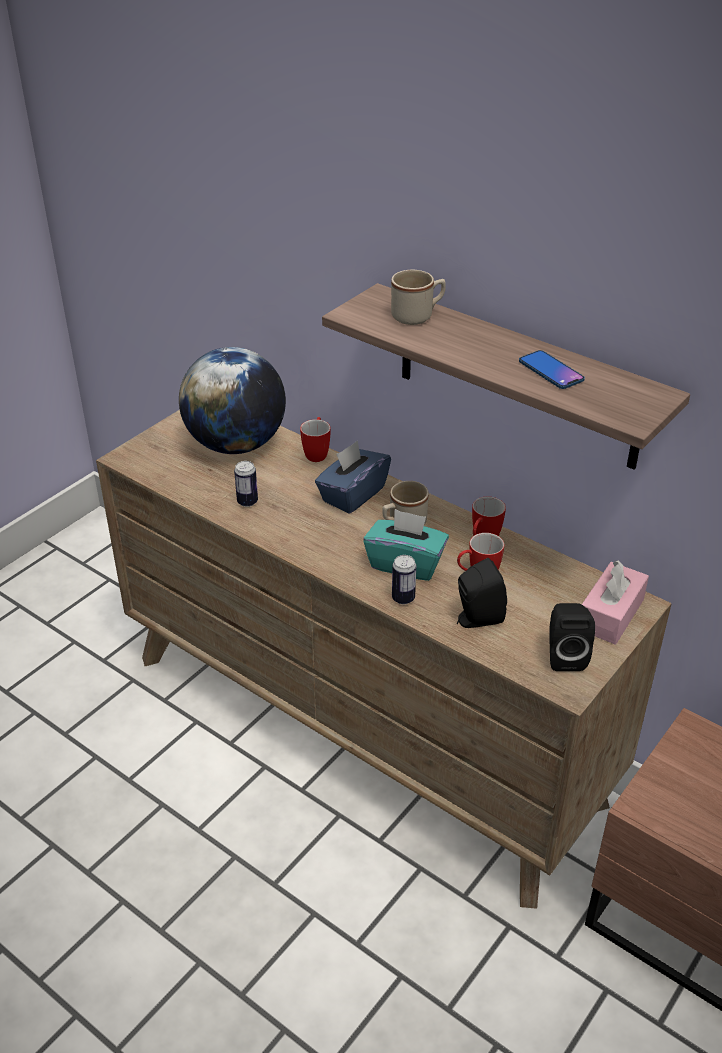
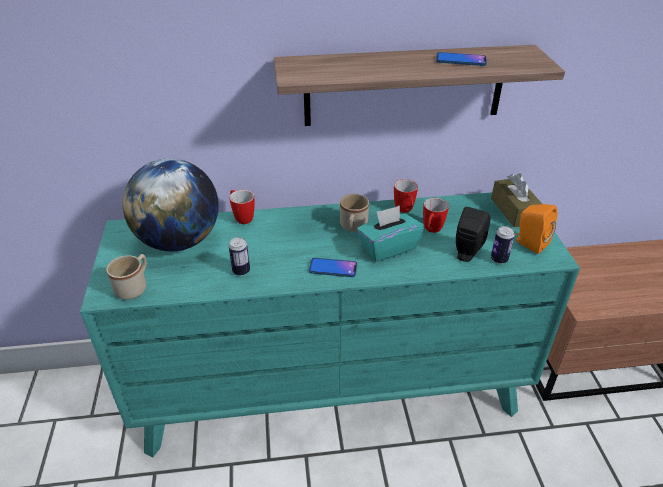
camera: 45 degrees left, 0 degrees up
(326, 549) = (333, 268): none -> phone
(352, 494) = (300, 228): blue tissue box -> none
(362, 728) = (332, 388): brown dresser -> turquoise dresser
(403, 598) = (416, 267): can -> can (499, 259)
(417, 316) = (336, 63): beige mug -> beige mug (134, 287)
(564, 656) = (529, 243): black speaker -> orange speaker
(610, 614) = (514, 210): pink tissue box -> brown tissue box

